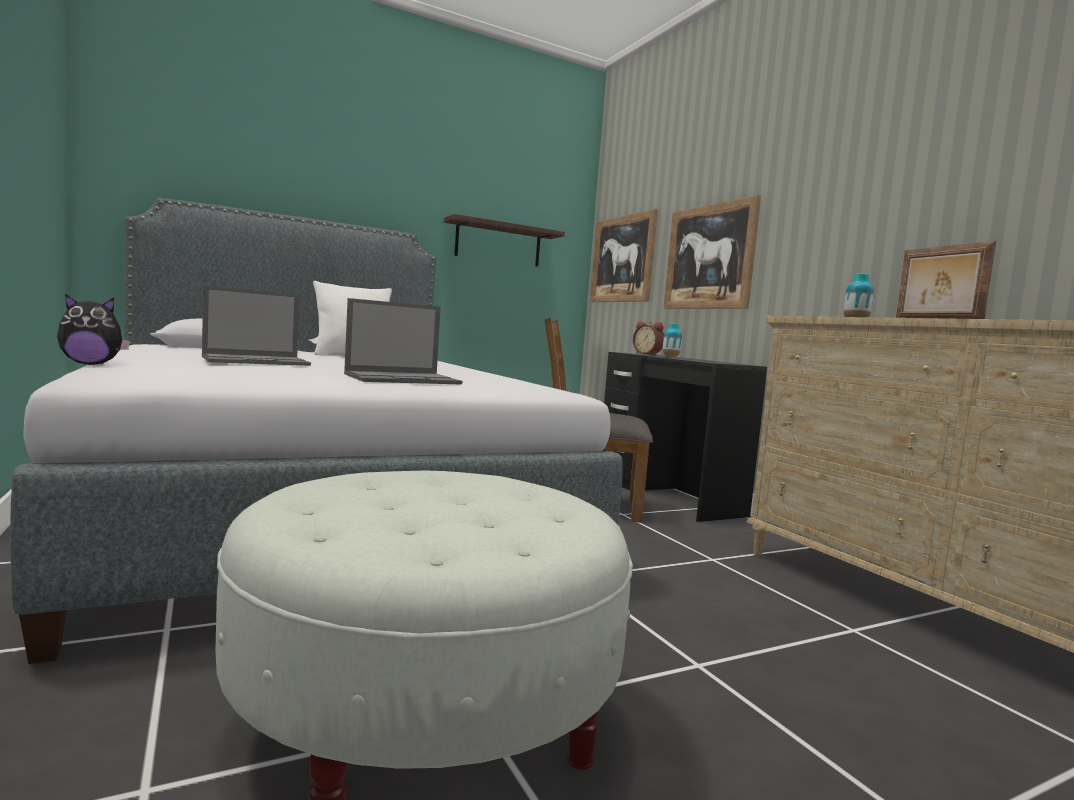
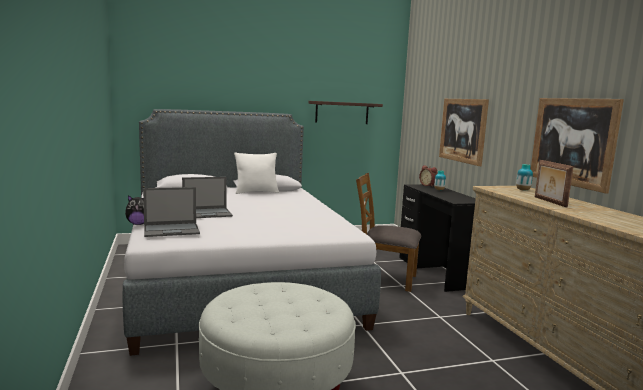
camera: 10 degrees right, 5 degrees up
(403, 379) = (275, 227): laptop -> laptop (172, 230)
(622, 259) = (419, 120): picture -> picture (572, 142)

